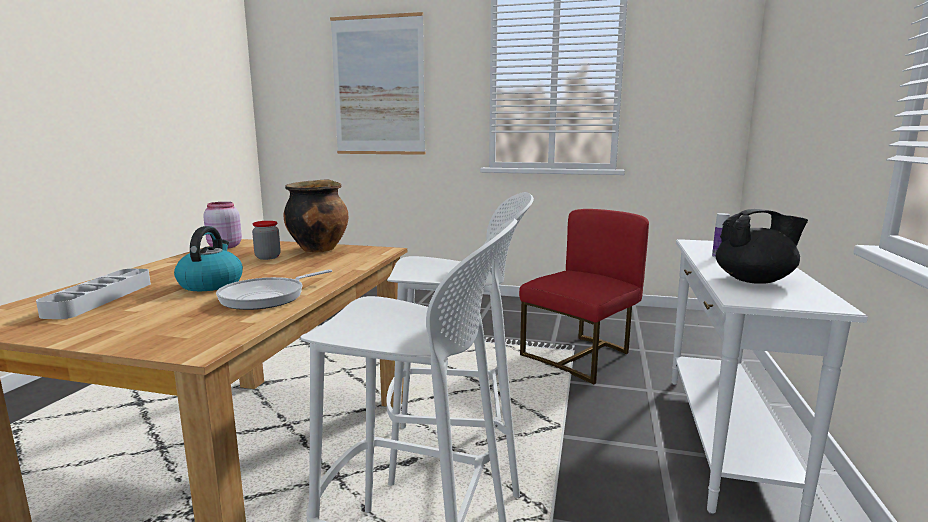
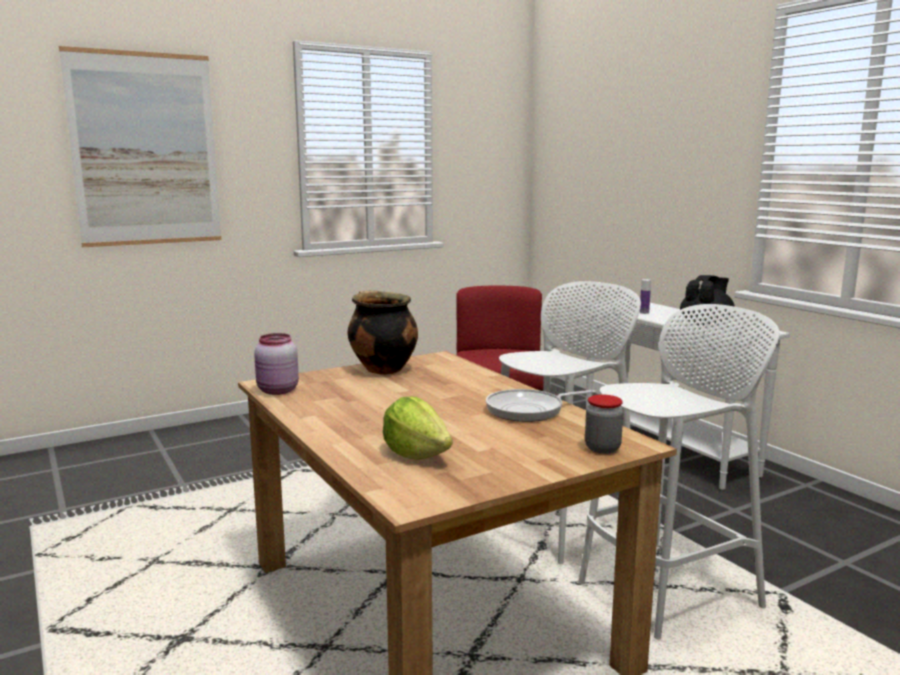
camera: 45 degrees left, 0 degrees up
(100, 298) = (416, 454): grey tray -> lettuce
(211, 284) = (443, 417): kettle -> none
(267, 297) = (529, 410): frying pan -> frying pan turned 75 degrees clockwise
(268, 257) = (375, 387): jar -> jar (602, 448)

